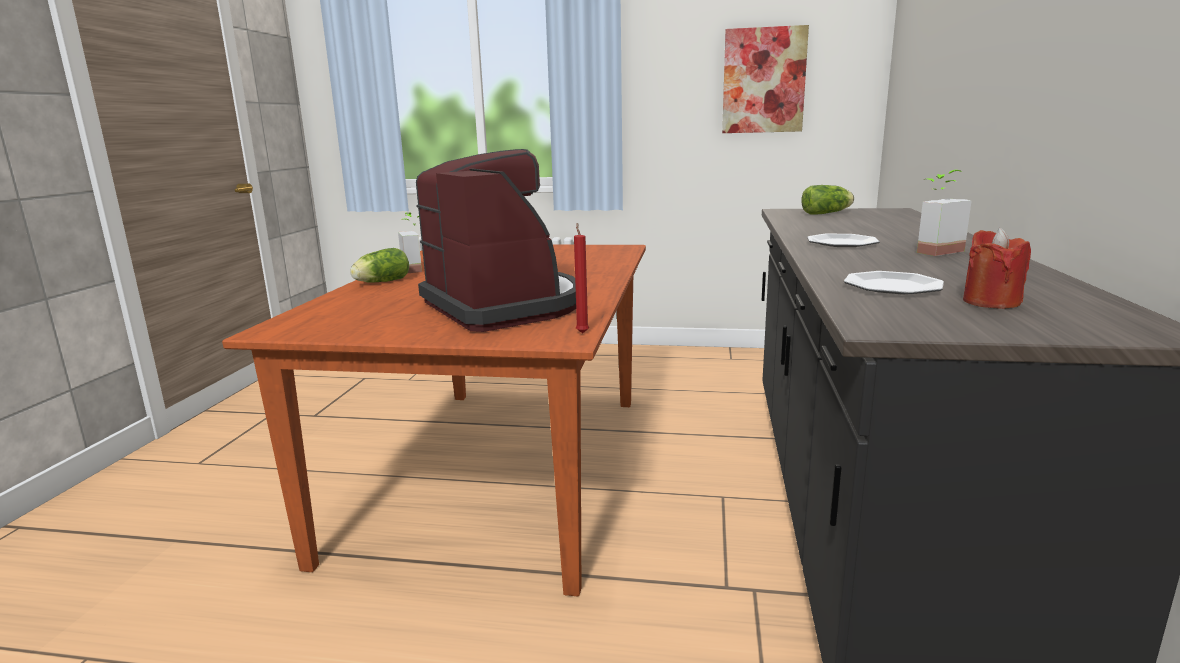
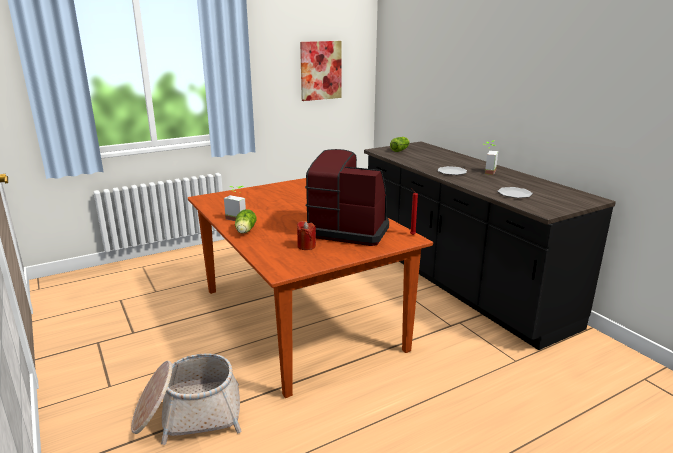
camera: 40 degrees left, 5 degrees up
(189, 533) = (189, 414): none -> basket
(991, 302) = (548, 195): red candle -> red candle (306, 246)

